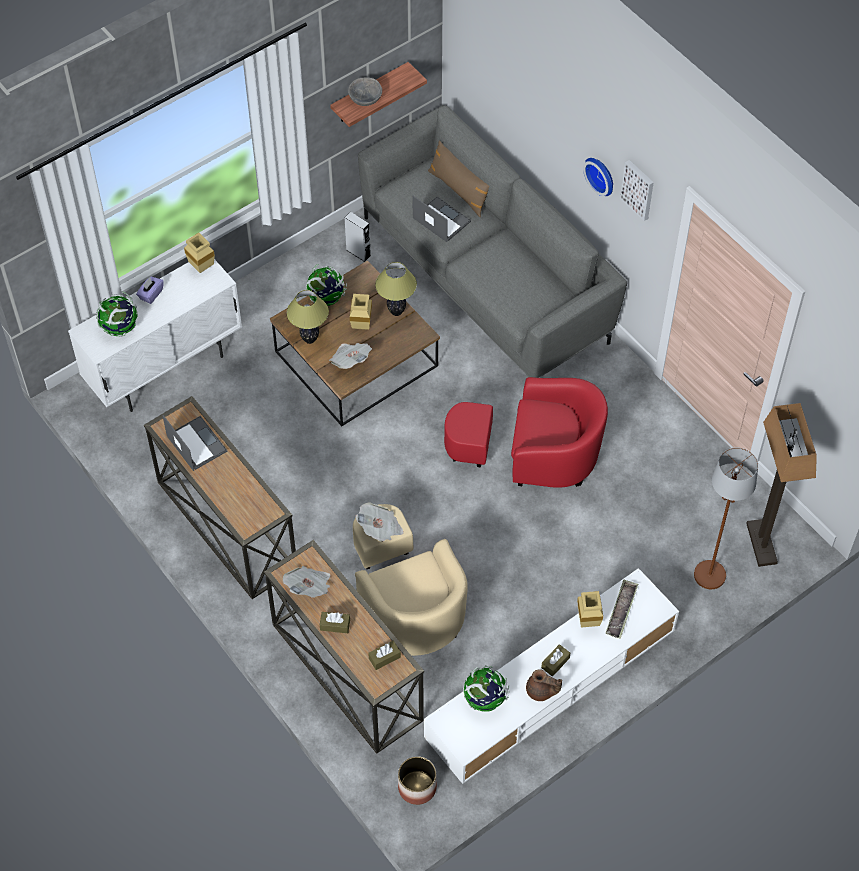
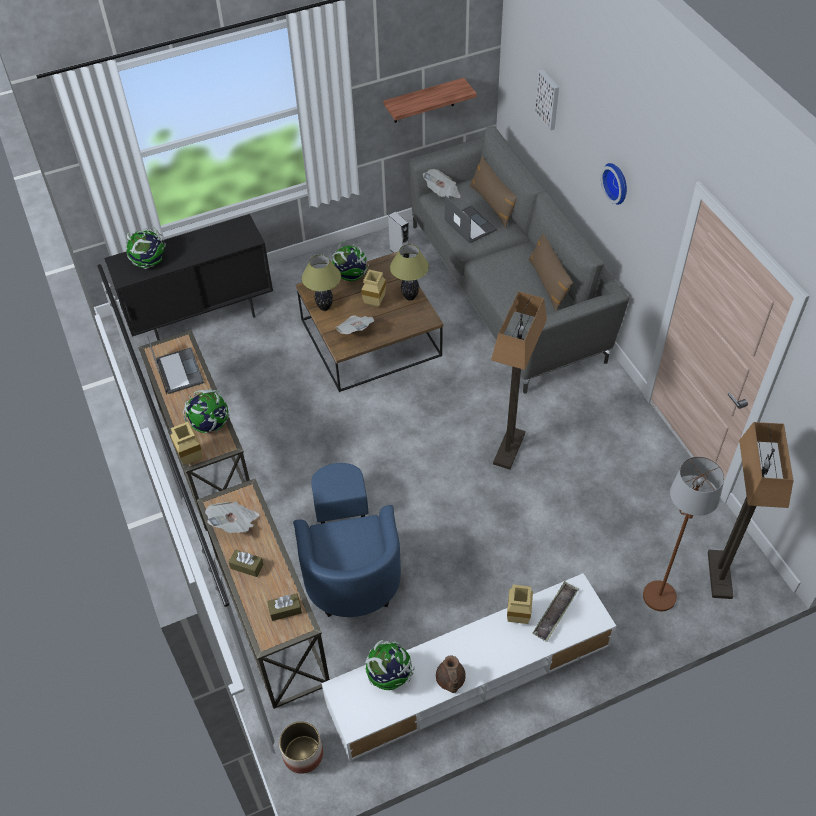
camera: 15 degrees right, 5 degrees down
(151, 294) = (187, 240): purple tissue box -> none
(165, 369) = (202, 319): white cabinet -> black cabinet
(203, 268) = (240, 226): beige vase -> beige vase (192, 459)
(249, 494) = (210, 425): none -> globe
(365, 98) = (416, 100): grey bowl -> none
(380, 529) = (336, 485): newspaper -> newspaper (442, 192)
(407, 604) = (350, 564): beige armchair -> blue armchair
(533, 455) = (509, 449): red armchair -> floor lamp
(540, 276) = (548, 284): none -> brown pillow
(541, 691) = (450, 680): brown teapot -> brown teapot turned 45 degrees clockwise
(555, 663) = (473, 653): brown tissue box -> none
(638, 189) = (649, 193): picture -> picture (548, 99)

